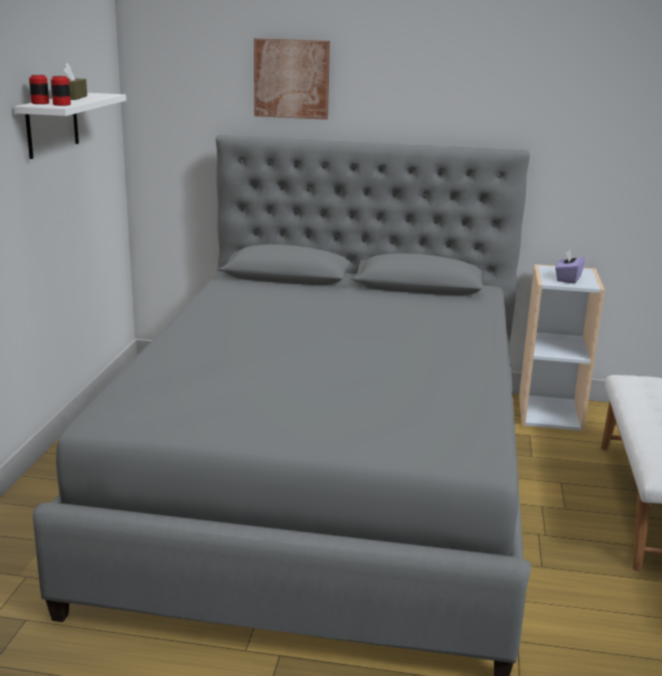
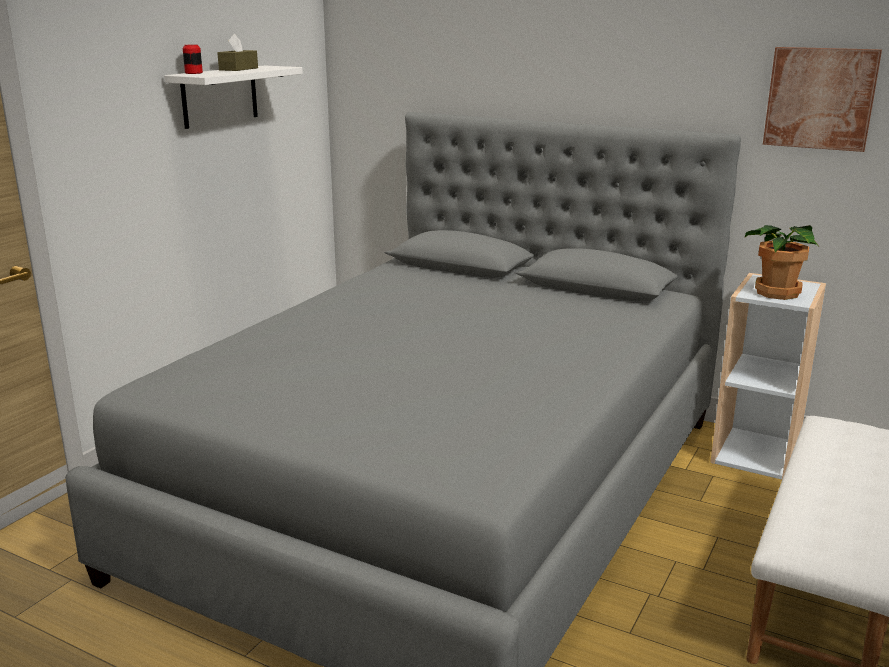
camera: 20 degrees right, 0 degrees up
(61, 104) = (210, 74): can -> none
(292, 78) = (485, 51): picture -> picture (820, 98)
(568, 279) = (776, 292): purple tissue box -> potted plant

